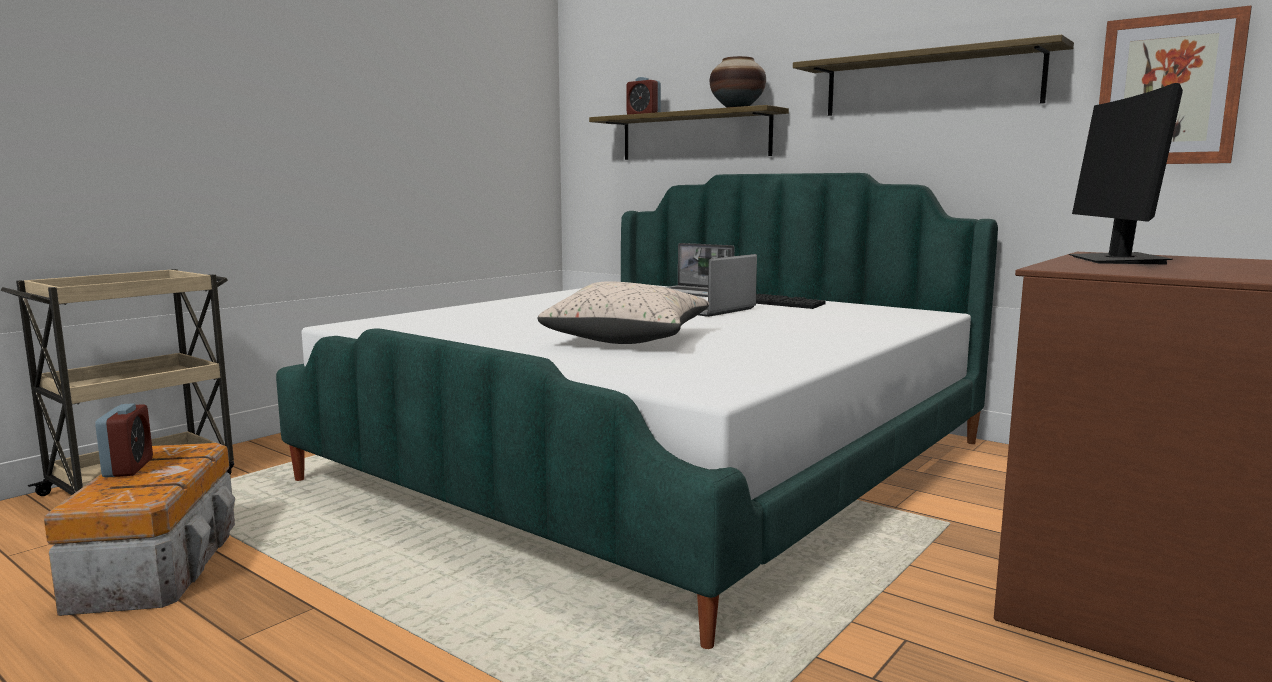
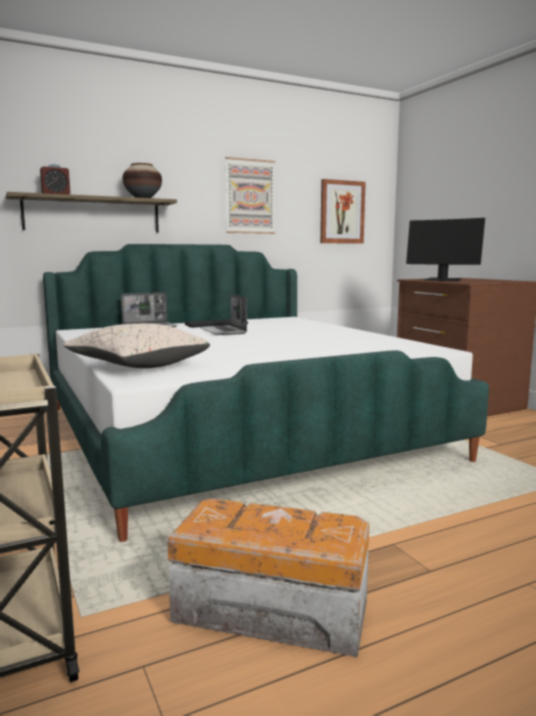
camera: 65 degrees left, 0 degrees up
(128, 468) = (253, 533): alarm clock -> none
(627, 339) = (299, 346): beige pillow -> beige pillow (138, 365)
(929, 83) = (250, 196): shelf -> picture

